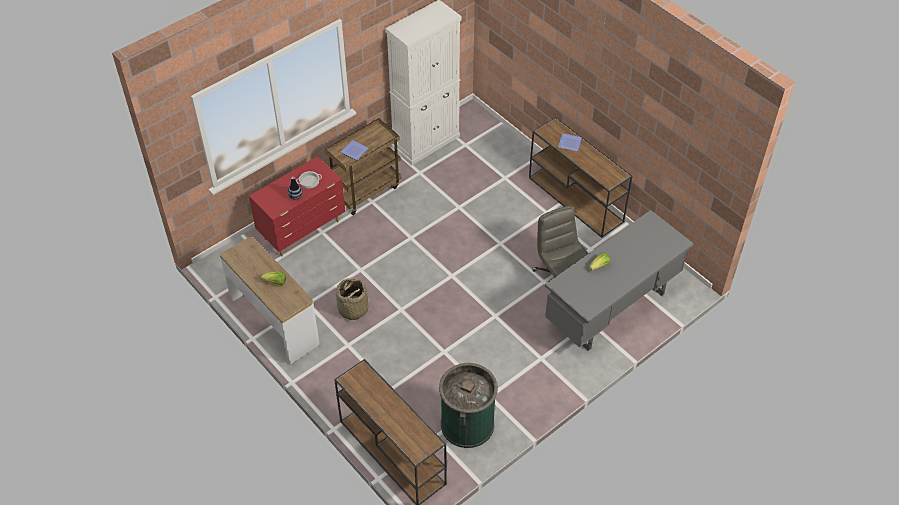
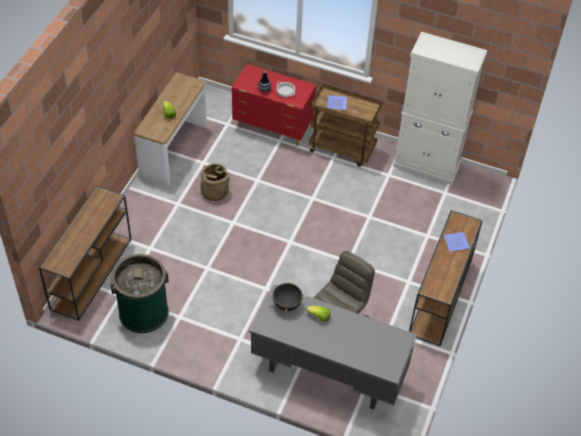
camera: 60 degrees right, 0 degrees up
(573, 283) = (287, 304): none -> black cooking pot

